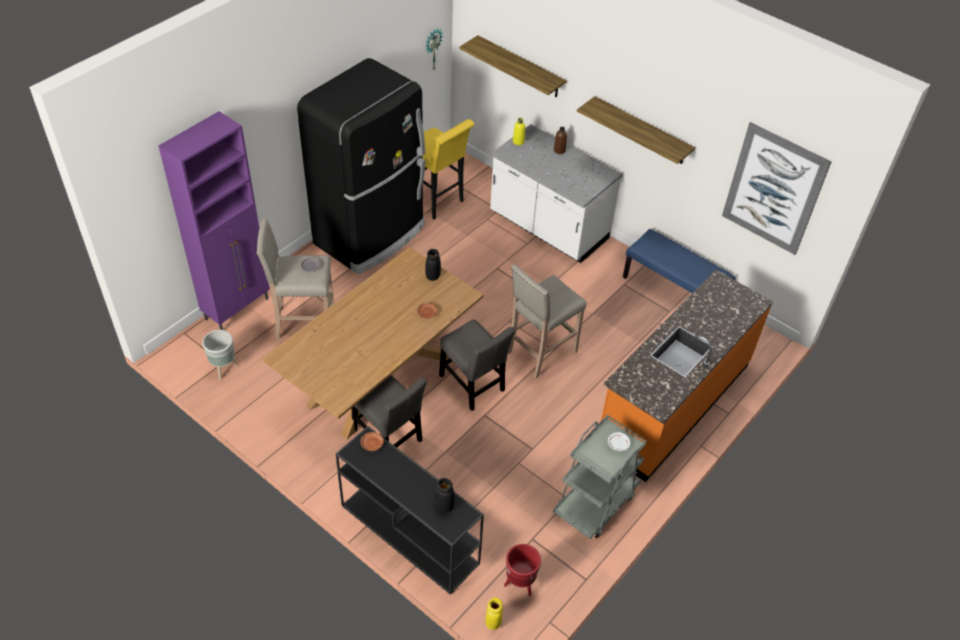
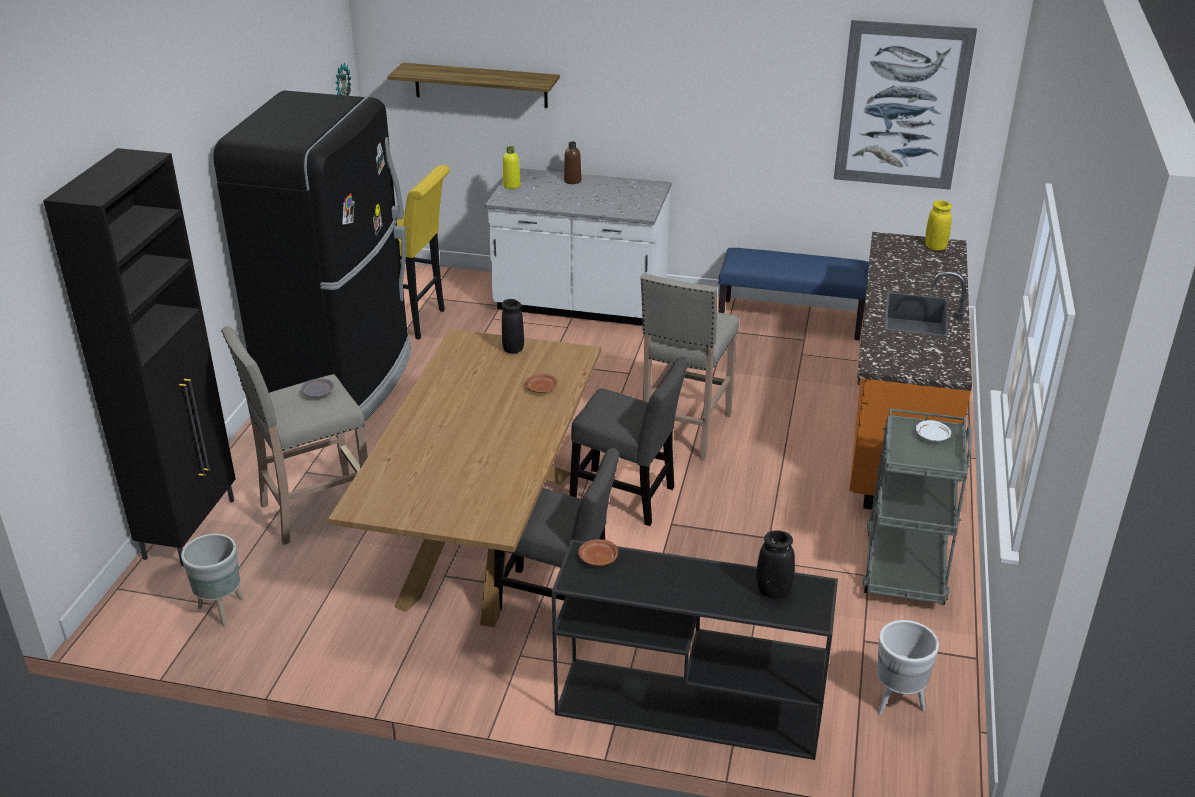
camera: 25 degrees left, 15 degrees down
(238, 309) = (191, 528): purple cabinet -> black cabinet
(493, 622) = (905, 767): yellow vase -> yellow vase (935, 247)
(519, 584) = (897, 703): red planter -> white planter
(641, 131) = (690, 103): shelf -> none

